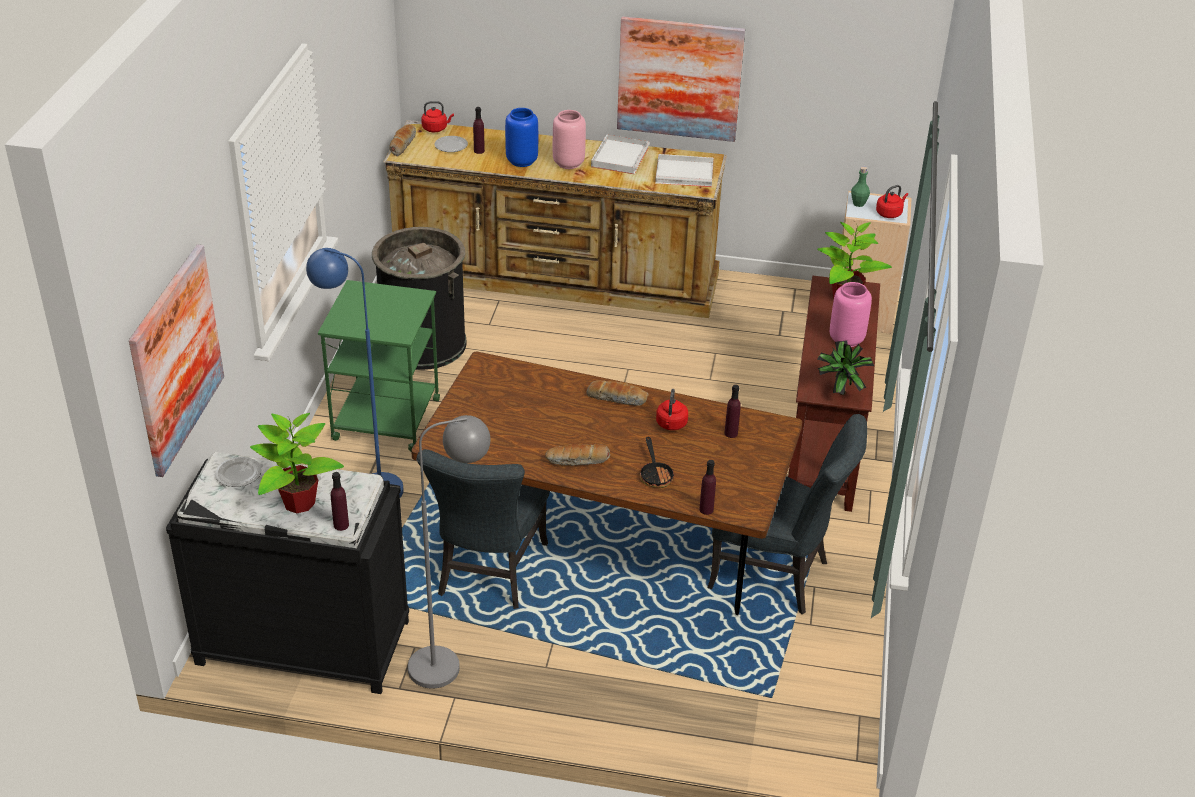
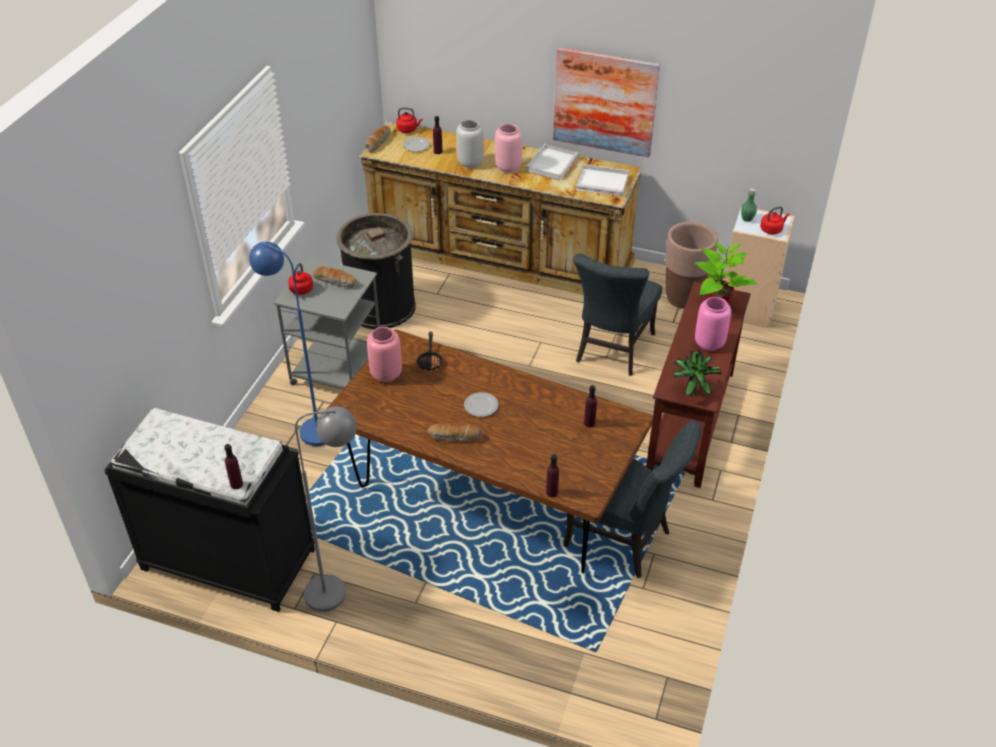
camera: 10 degrees right, 5 degrees up
(176, 359) = (116, 335): picture -> none
(238, 474) = (168, 429): plate -> plate (481, 406)
(298, 502) = (208, 460): potted plant -> none
(386, 417) = (337, 369): green cart -> grey cart
(476, 400) = (386, 374): none -> pink vase
(488, 574) = (387, 515): grey chair -> grey chair (612, 350)
(521, 161) = (470, 163): blue vase -> grey vase
(617, 398) = (501, 382): bread -> bread (336, 281)
(655, 474) = (517, 455): frying pan -> frying pan (430, 361)
(671, 425) = (540, 411): red kettle -> red kettle (300, 290)
(786, 308) = (683, 298): none -> brown planter

